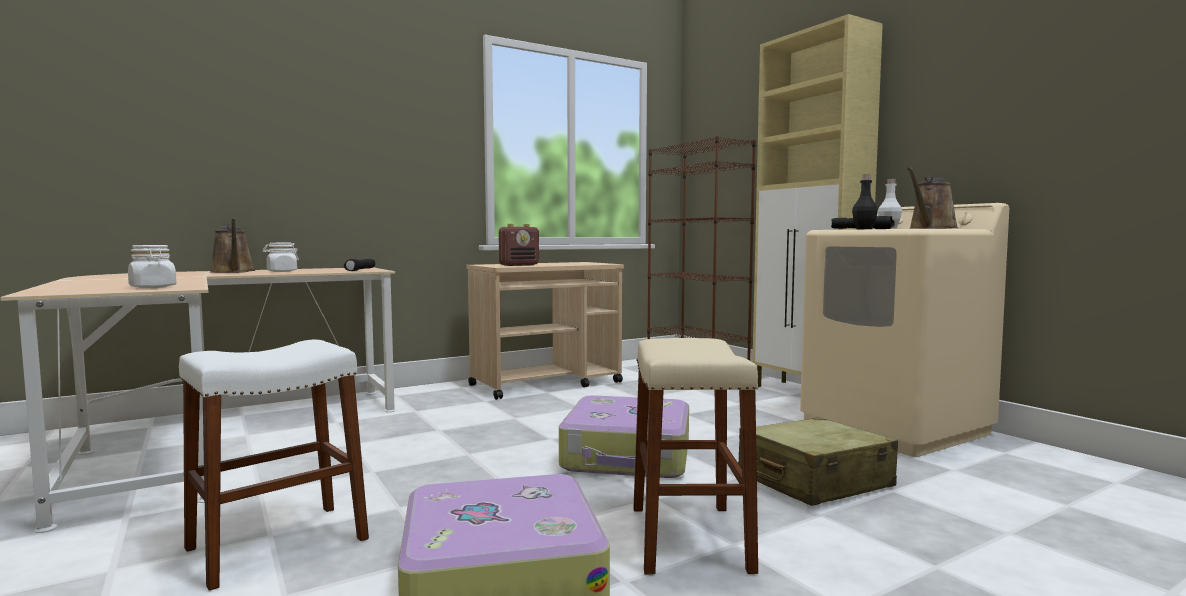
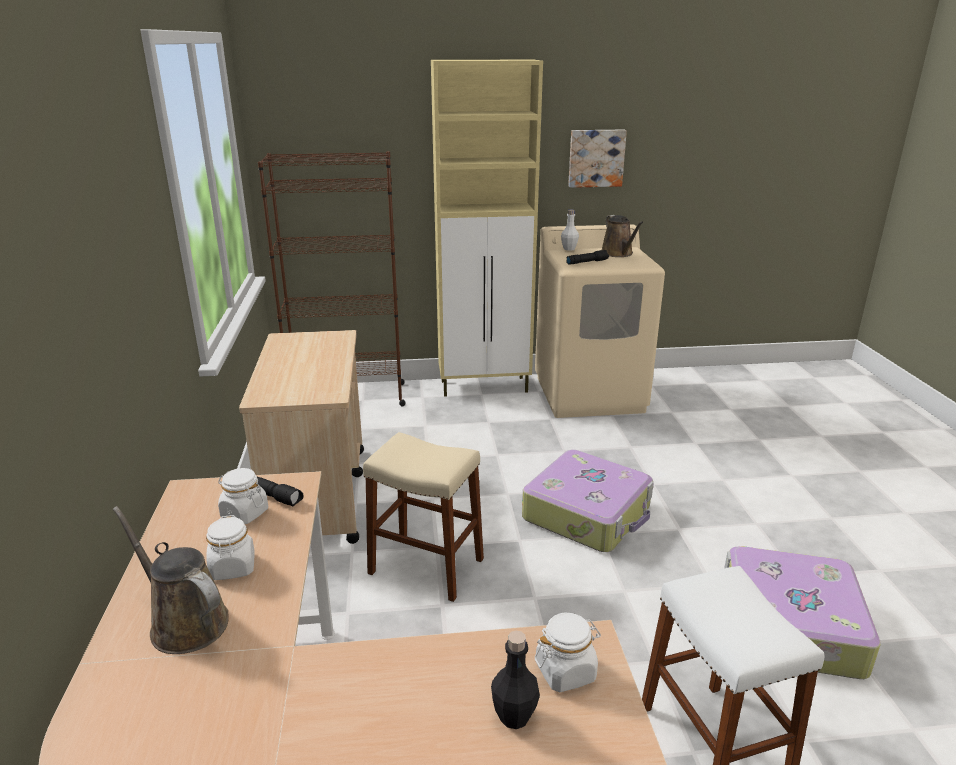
camera: 65 degrees left, 20 degrees up
(233, 272) = (184, 622): brown watering can -> brown watering can turned 135 degrees counterclockwise
(338, 270) = (244, 513): none -> white jar
(519, 265) = (313, 381): radio -> none
(689, 538) = (745, 535): beige stool -> beige stool (426, 566)
(814, 482) = (672, 461): beige suitcase -> none
(864, 229) = (603, 266): black bottle -> black bottle (514, 716)
(959, 121) = (596, 158): none -> picture

